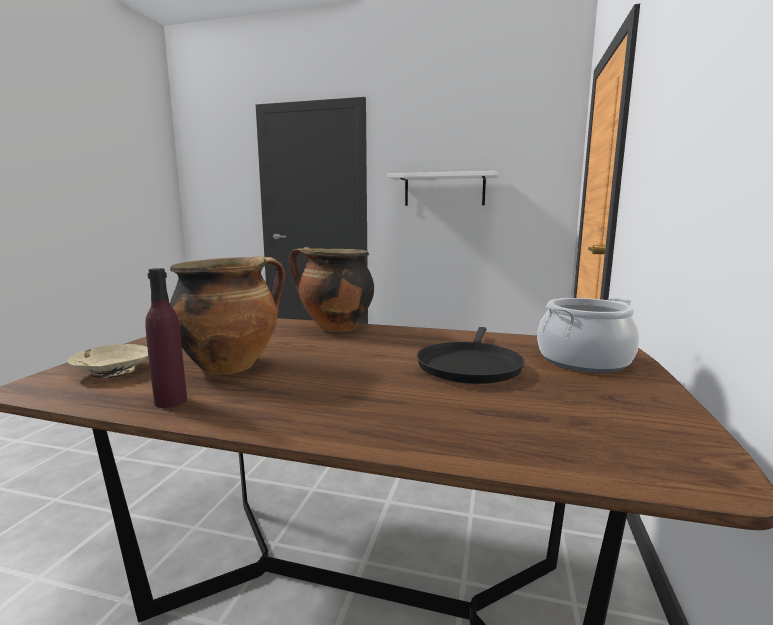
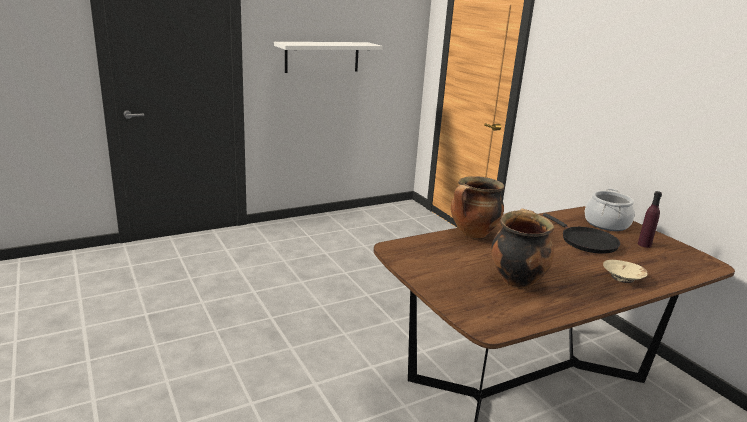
camera: 45 degrees left, 10 degrees up
(112, 371) = (484, 306): beige bowl -> beige bowl (623, 277)
(171, 401) = (559, 306): purple bottle -> purple bottle (644, 244)

